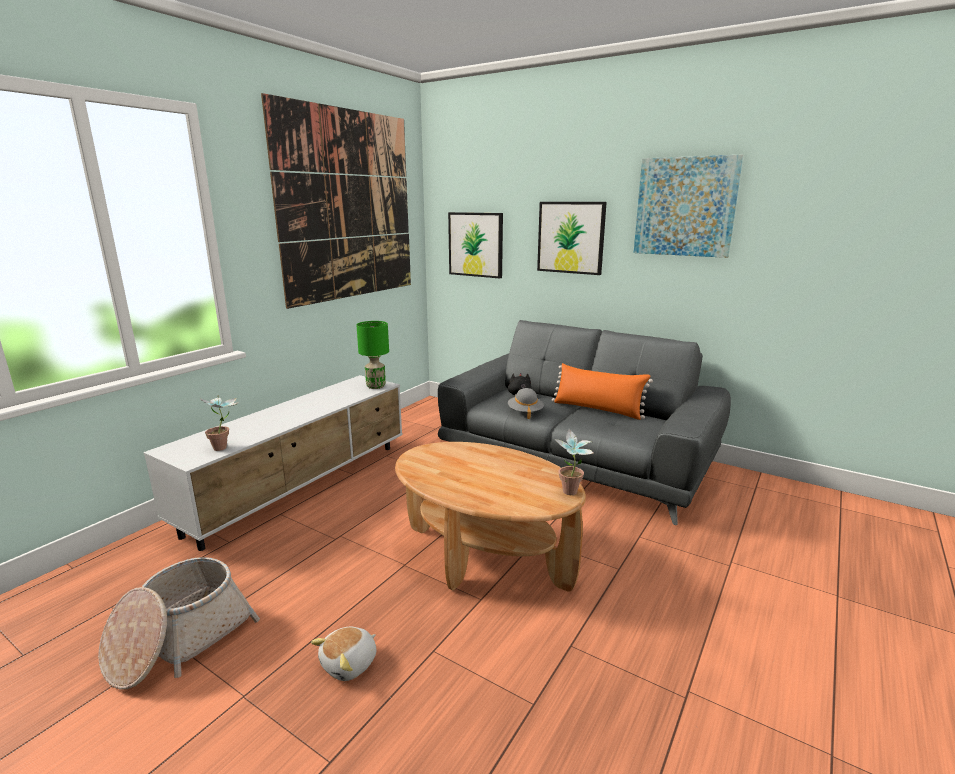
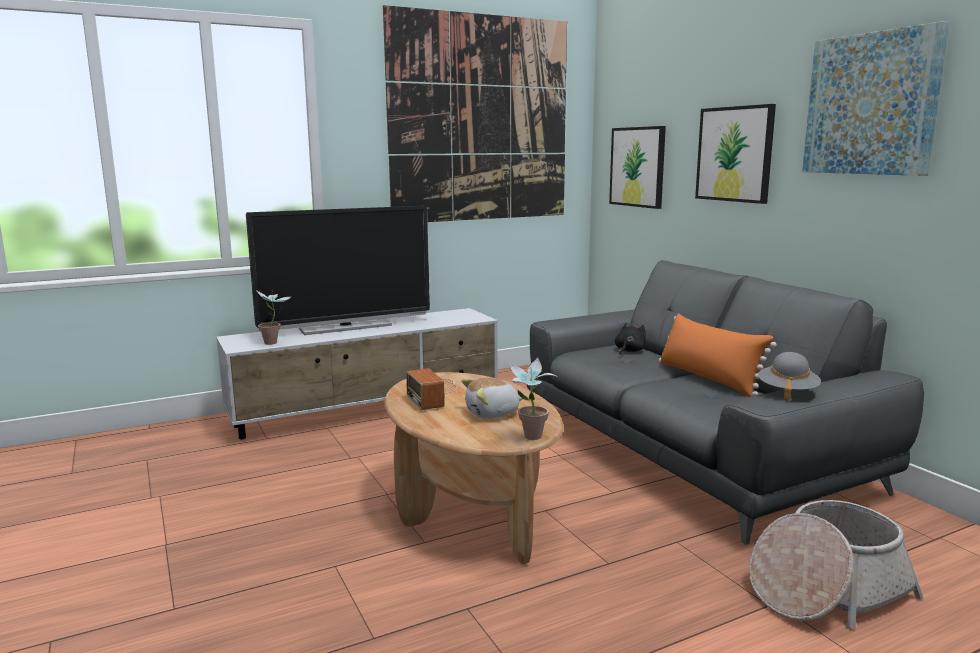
camera: 30 degrees right, 5 degrees down
(179, 640) = (164, 494): basket -> basket (826, 590)
(273, 415) = (345, 327): none -> television
(350, 664) = (259, 551): plush toy -> plush toy (492, 413)
(375, 386) = (469, 319): green table lamp -> none
(441, 468) = (433, 392): none -> radio
(525, 412) = (611, 367): grey hat -> grey hat (787, 392)

